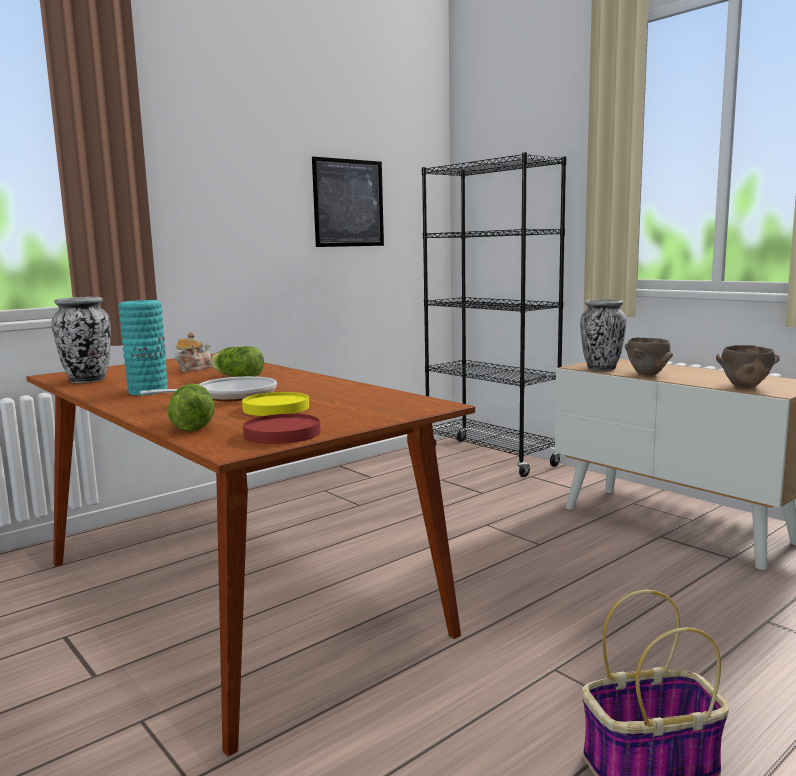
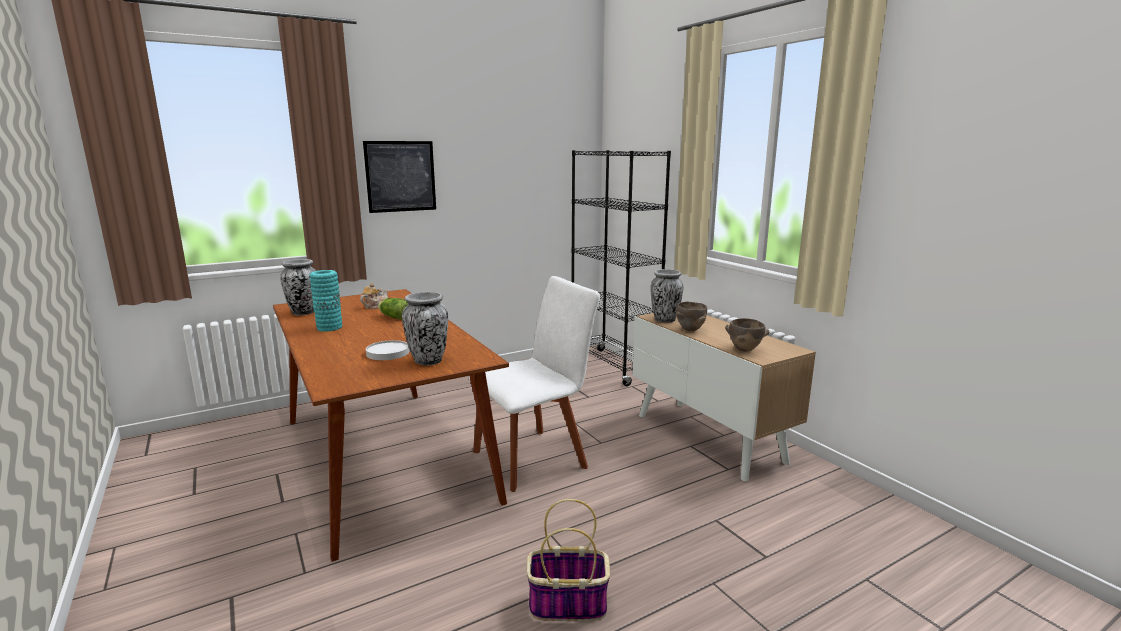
camera: 10 degrees right, 5 degrees up
(193, 424) = (328, 363): lettuce -> none
(229, 396) = (371, 338): frying pan -> none
(276, 408) = (388, 353): yellow plate -> white plate
(282, 433) = (370, 377): red plate -> none
(348, 203) = (514, 177): picture -> picture (400, 176)
(352, 412) = (428, 361): none -> vase
(459, 571) = (534, 457): none -> white chair

